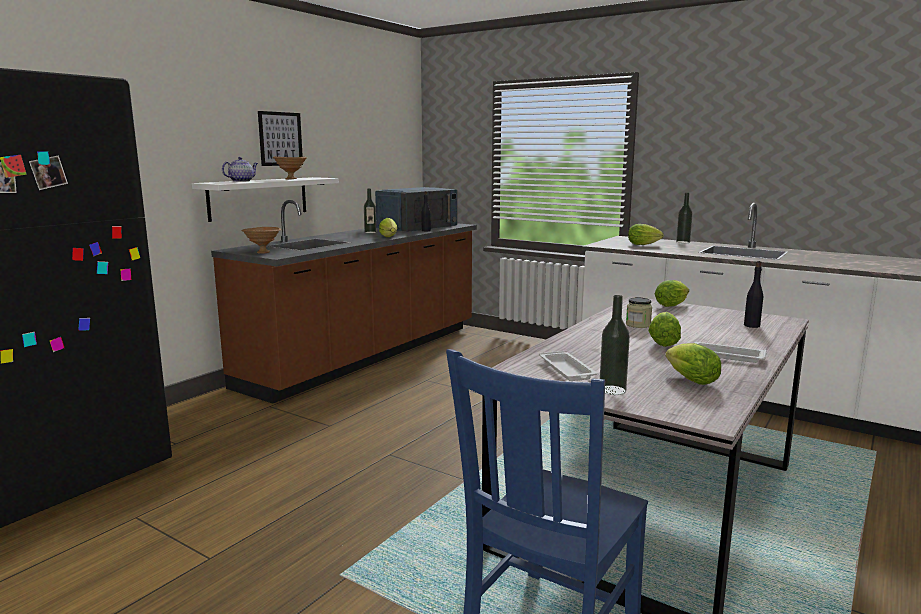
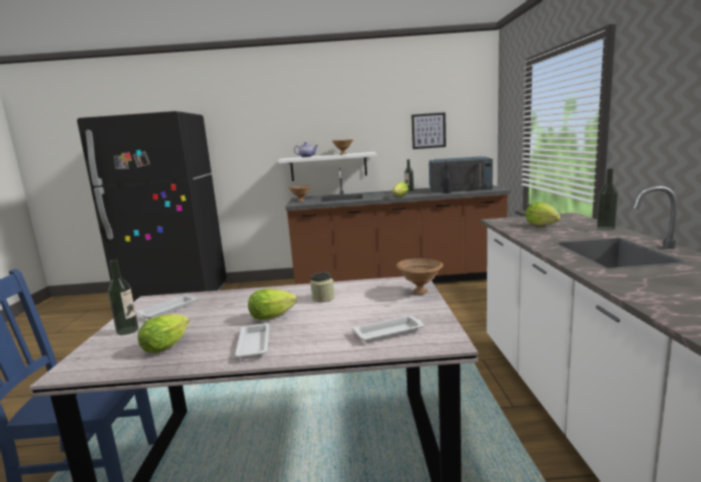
camera: 55 degrees right, 0 degrees up
(280, 139) = (346, 127): picture -> picture (428, 131)
(672, 305) = (420, 291): lettuce -> brown bowl
(751, 325) = (389, 332): black bottle -> white tray

